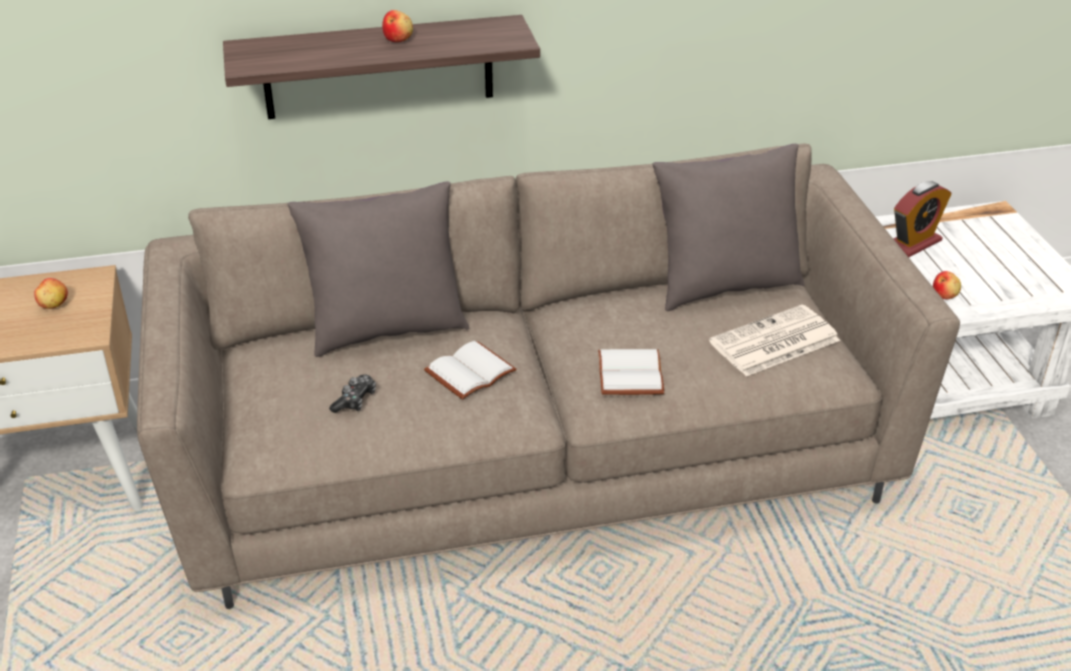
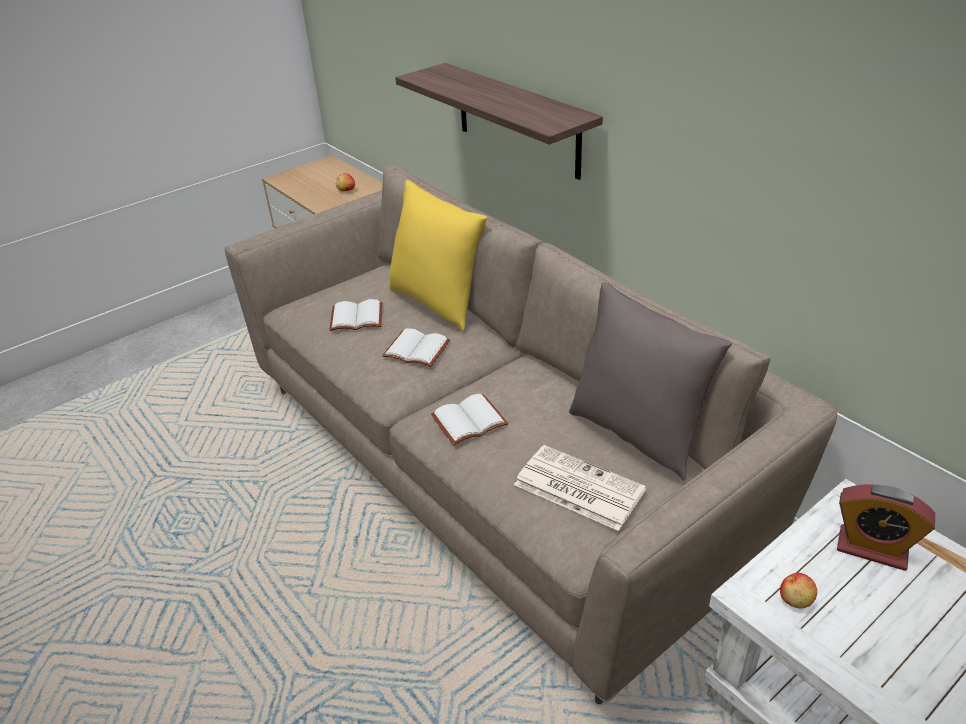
camera: 65 degrees right, 0 degrees up
(355, 400) = (355, 318): game controller -> white book
(386, 329) = (438, 302): grey pillow -> yellow pillow
(398, 39) = (504, 96): apple -> none

